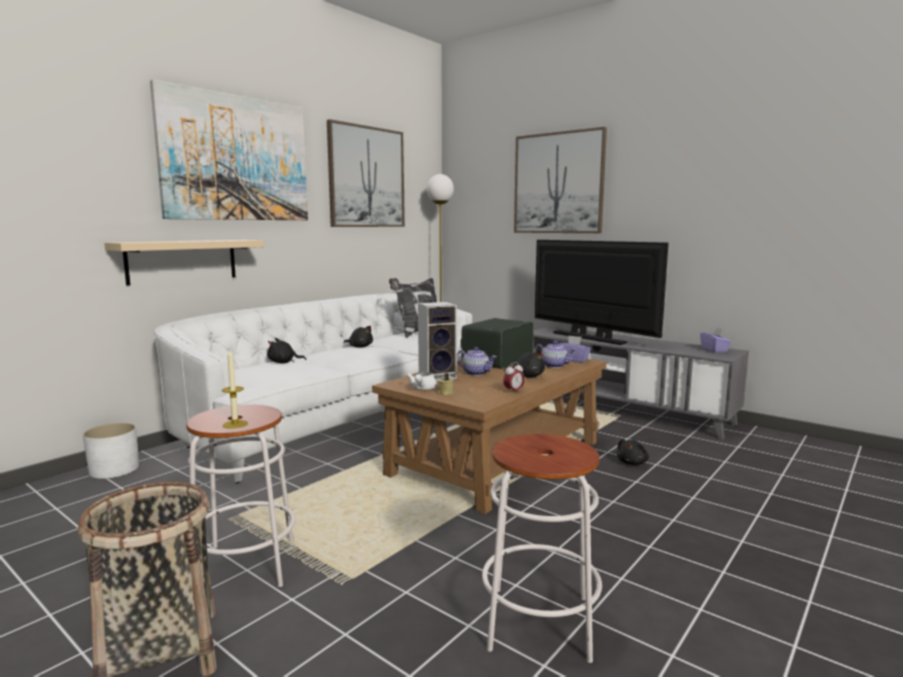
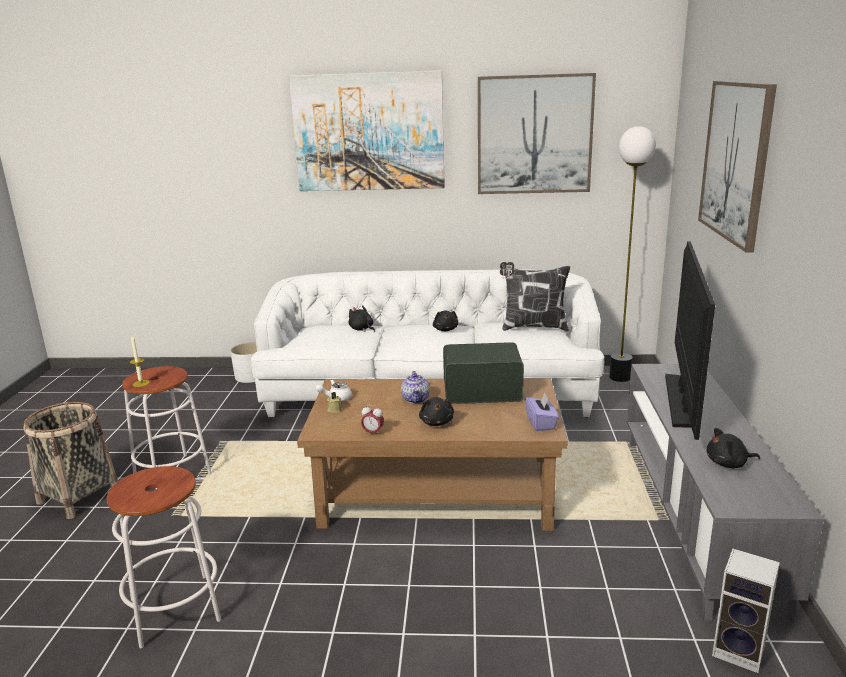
camera: 55 degrees right, 10 degrees up
(182, 261) = (317, 225): beige shelf -> none
(438, 376) = (383, 390): speaker -> speaker (741, 651)
(554, 365) = (500, 421): teapot -> none
(632, 463) = (523, 570): black plush toy -> black plush toy (728, 464)
(714, 350) = (767, 492): purple tissue box -> none

